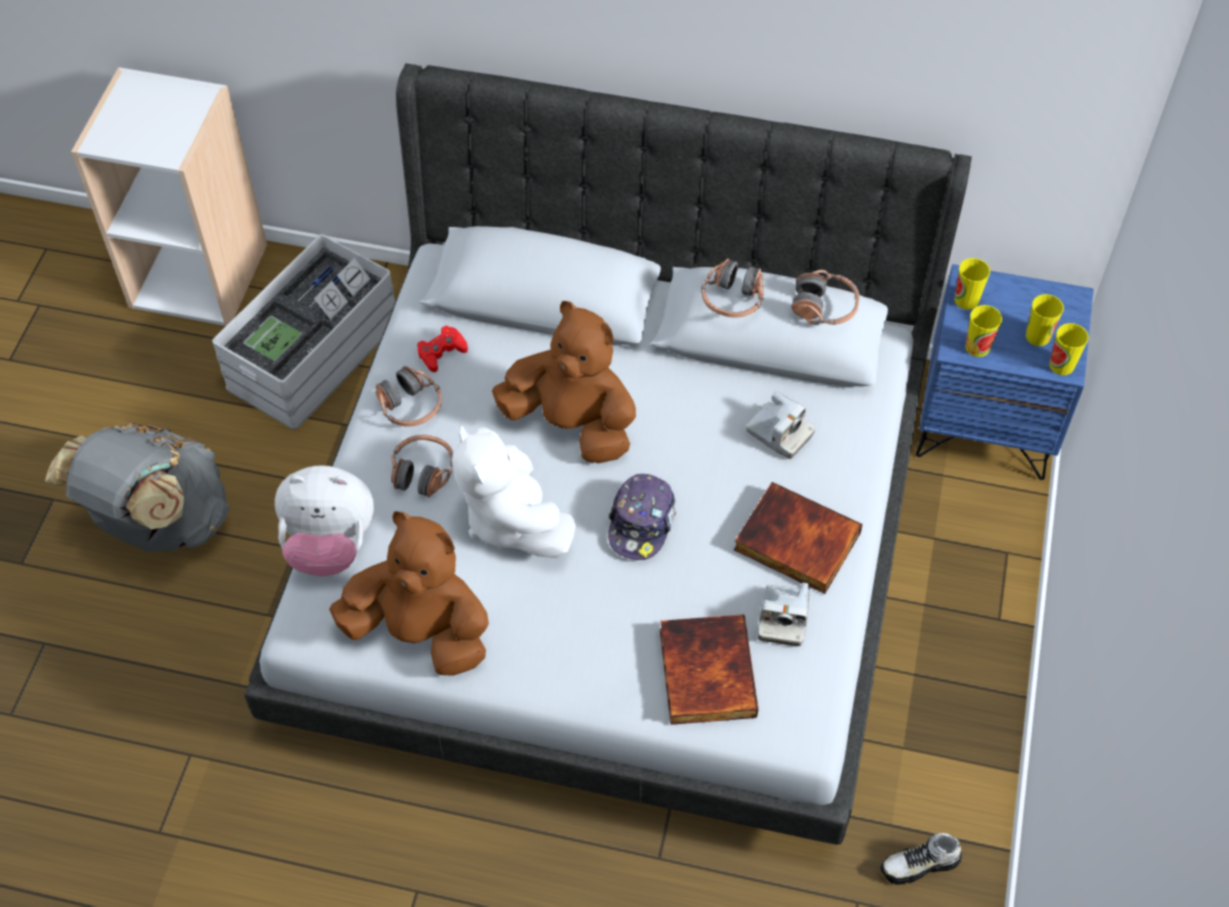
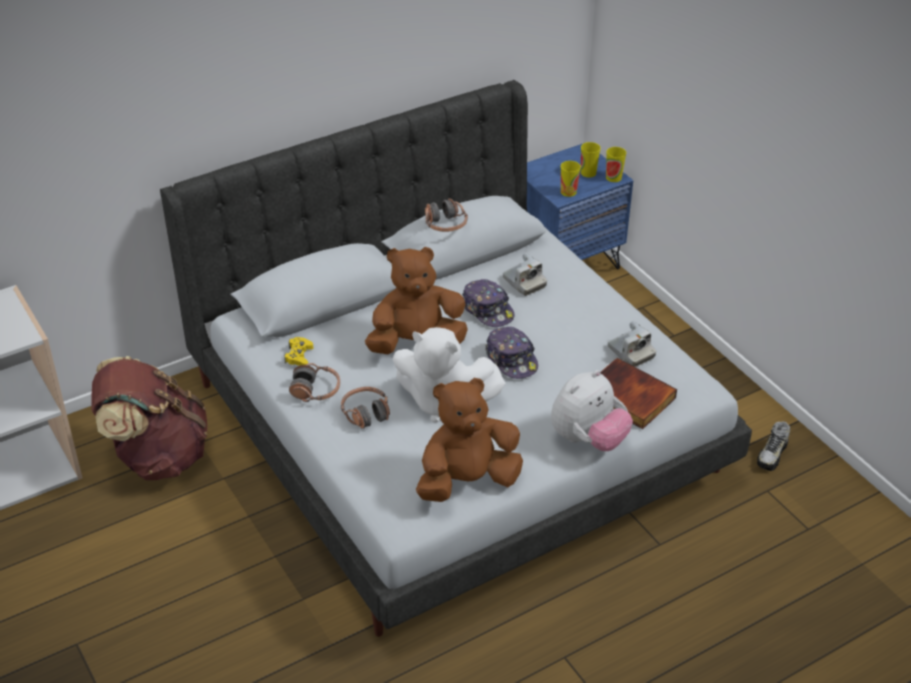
camera: 45 degrees left, 15 degrees down
(160, 523) = (170, 604): grey backpack -> none
(312, 352) = (157, 456): grey storage box -> brown backpack
(330, 545) = (360, 480): plush toy -> plush toy (588, 439)
(441, 352) = (299, 356): red game controller -> yellow game controller
(695, 440) = (488, 310): none -> cap
(779, 433) = (524, 282): camera -> camera turned 60 degrees clockwise
(795, 542) = (593, 320): book -> none
(824, 307) = (494, 203): headphones -> none
(966, 300) = (538, 177): cup -> none

